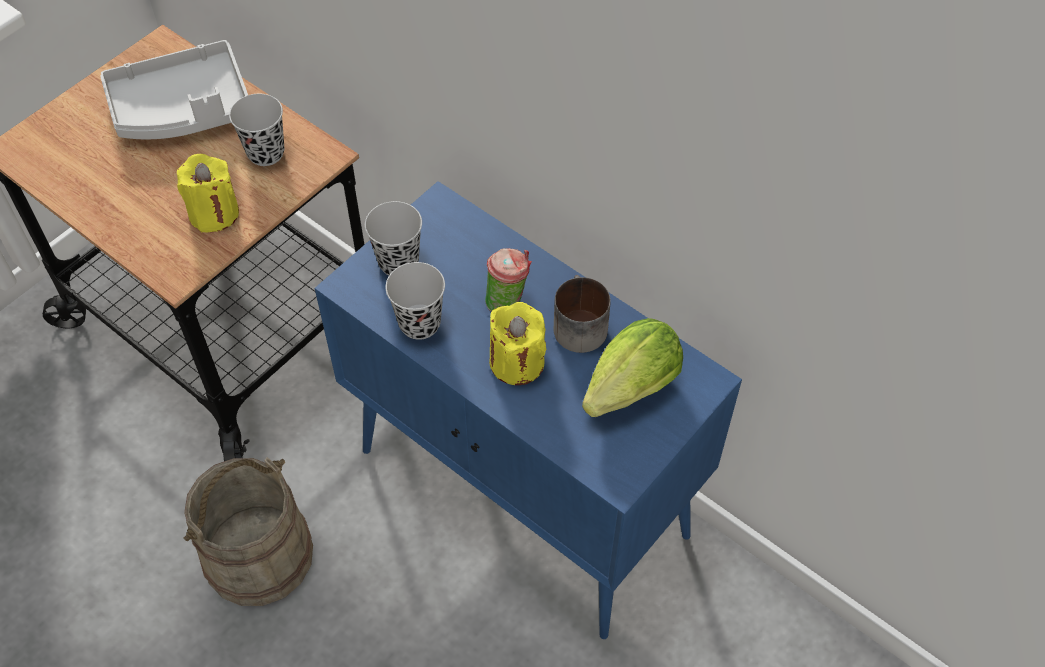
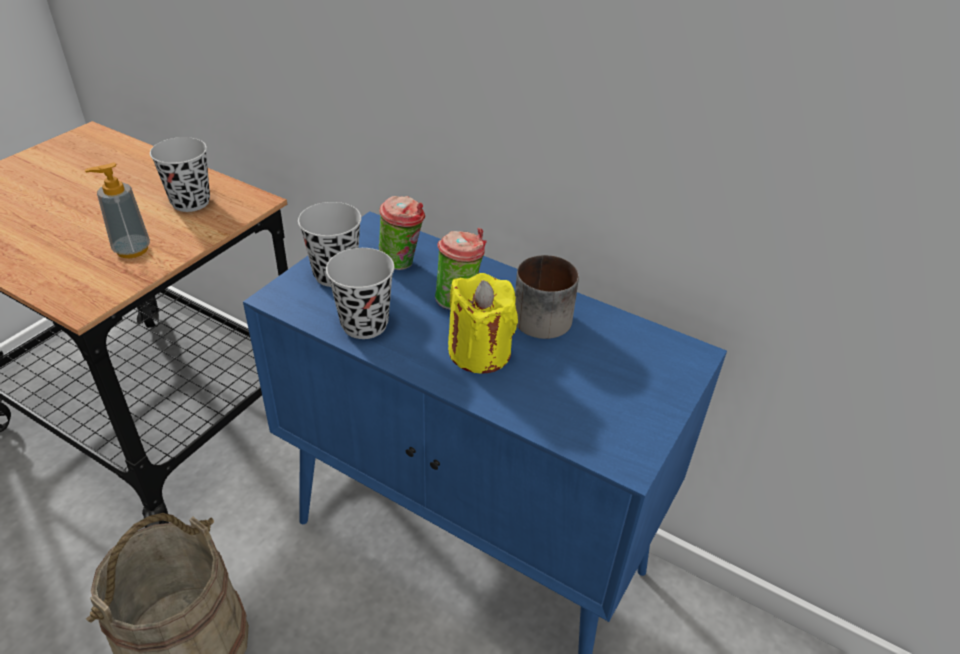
camera: 10 degrees left, 15 degrees down
(183, 109) = (105, 175): grey tray -> none
(214, 213) = (132, 250): yellow candle -> soap dispenser
(462, 253) = (403, 263): none -> cup
(626, 392) = (608, 371): lettuce -> none

